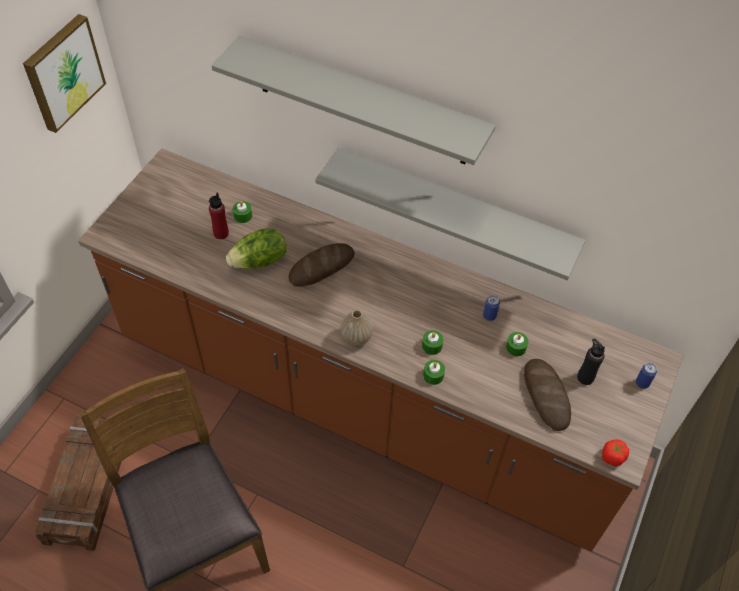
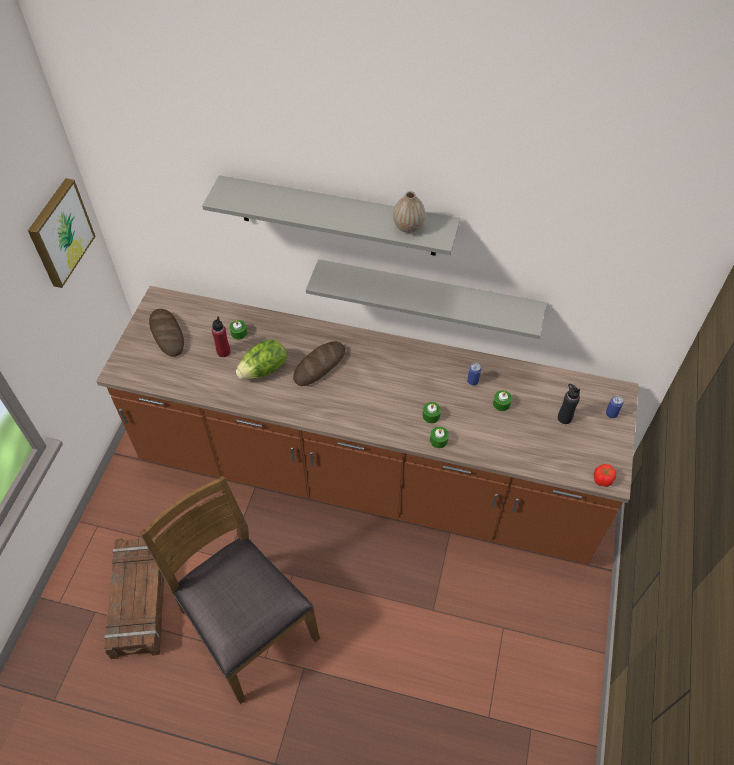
camera: 10 degrees left, 0 degrees up
(356, 338) = (365, 421): vase -> vase (408, 227)
(546, 396) = (536, 440): bread -> bread (167, 334)

